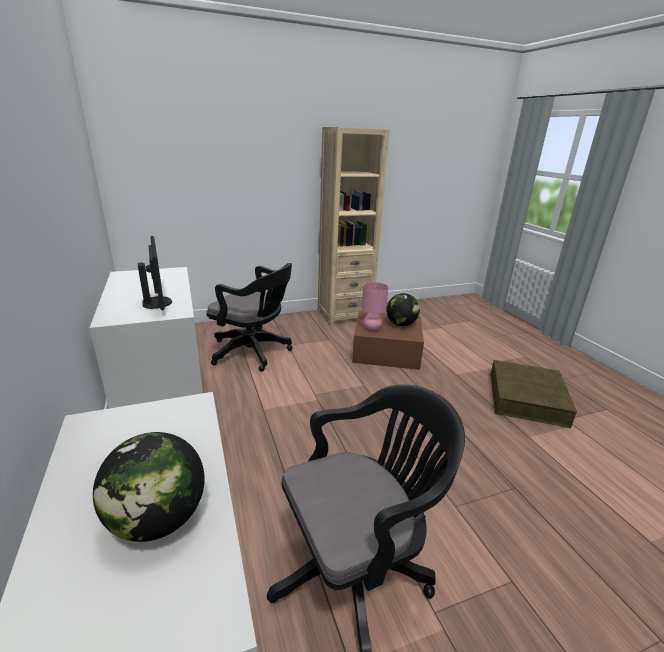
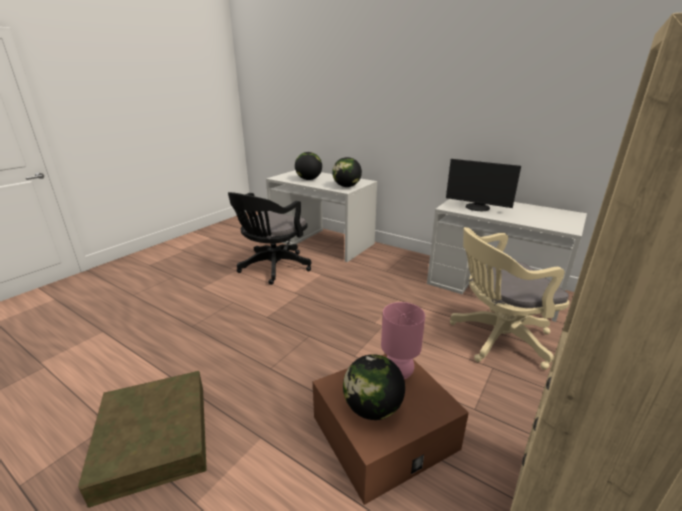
camera: 145 degrees right, 0 degrees up
(164, 418) = (346, 186): none -> globe
(254, 352) = (496, 338): black office chair -> beige office chair

